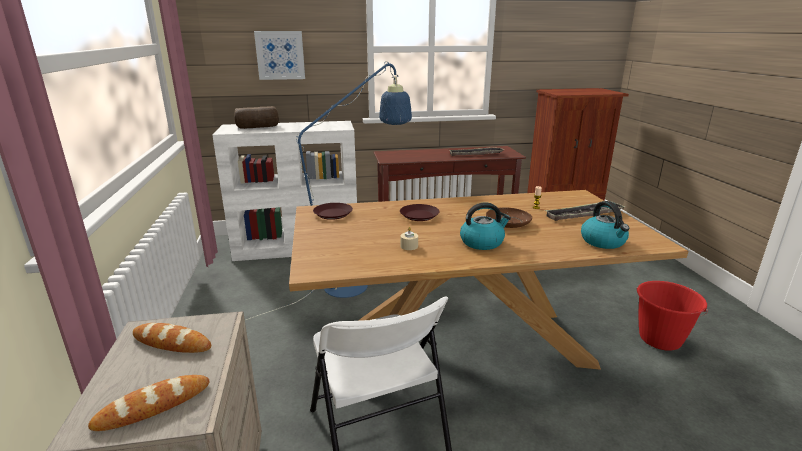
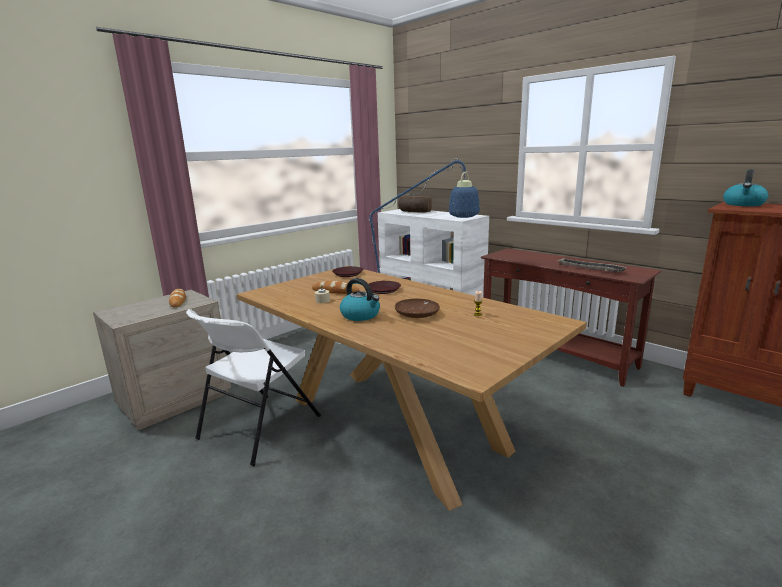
camera: 55 degrees right, 5 degrees down
(153, 406) = (127, 314): bread -> bread (335, 291)
(280, 55) = (452, 156): picture -> none
(584, 215) = (497, 333): tray -> none
(603, 242) = (434, 352): kettle -> kettle (743, 204)
(659, 339) = (572, 548): red bucket -> none

